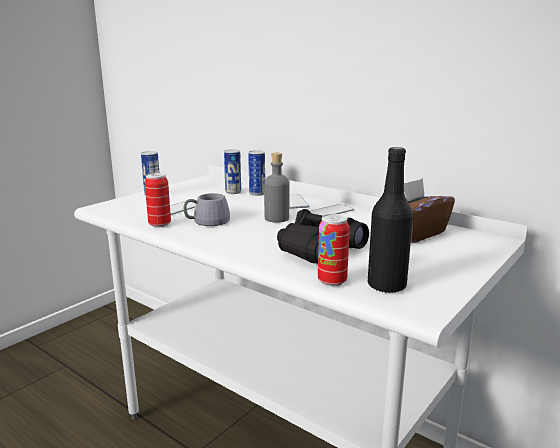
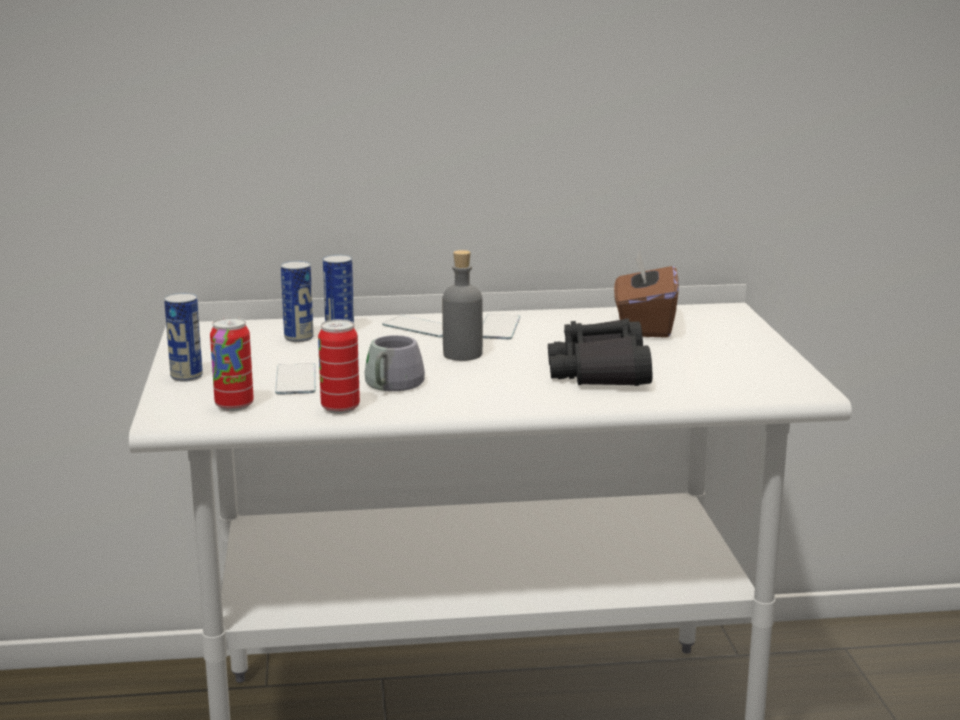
camera: 45 degrees left, 0 degrees up
(332, 281) = (691, 396): can -> can (234, 406)
(386, 286) = (740, 382): black bottle -> none

